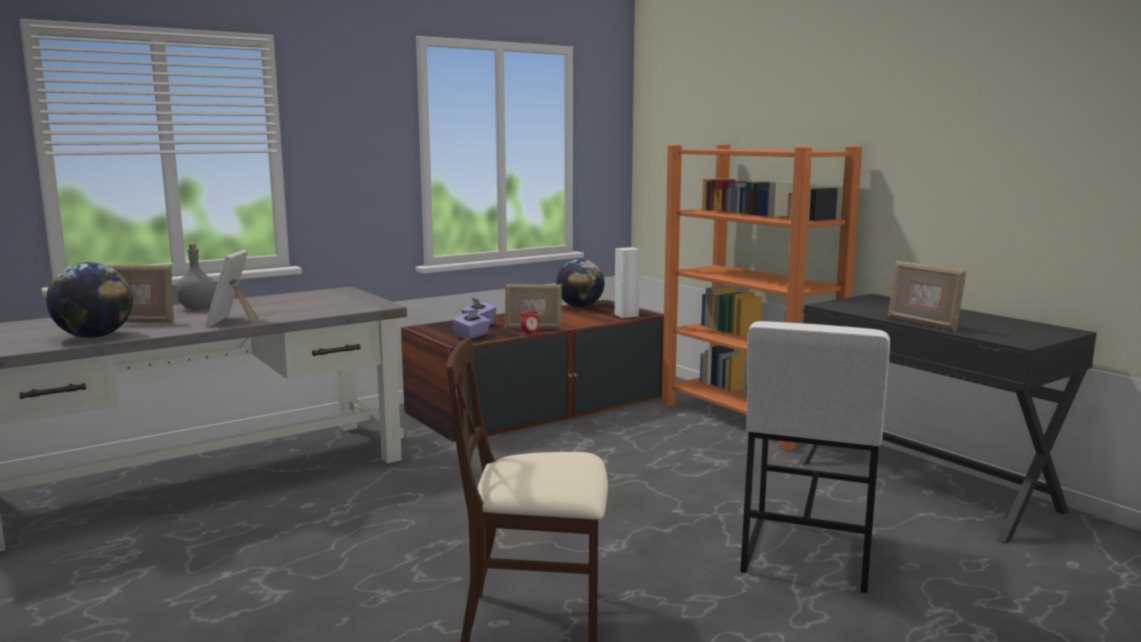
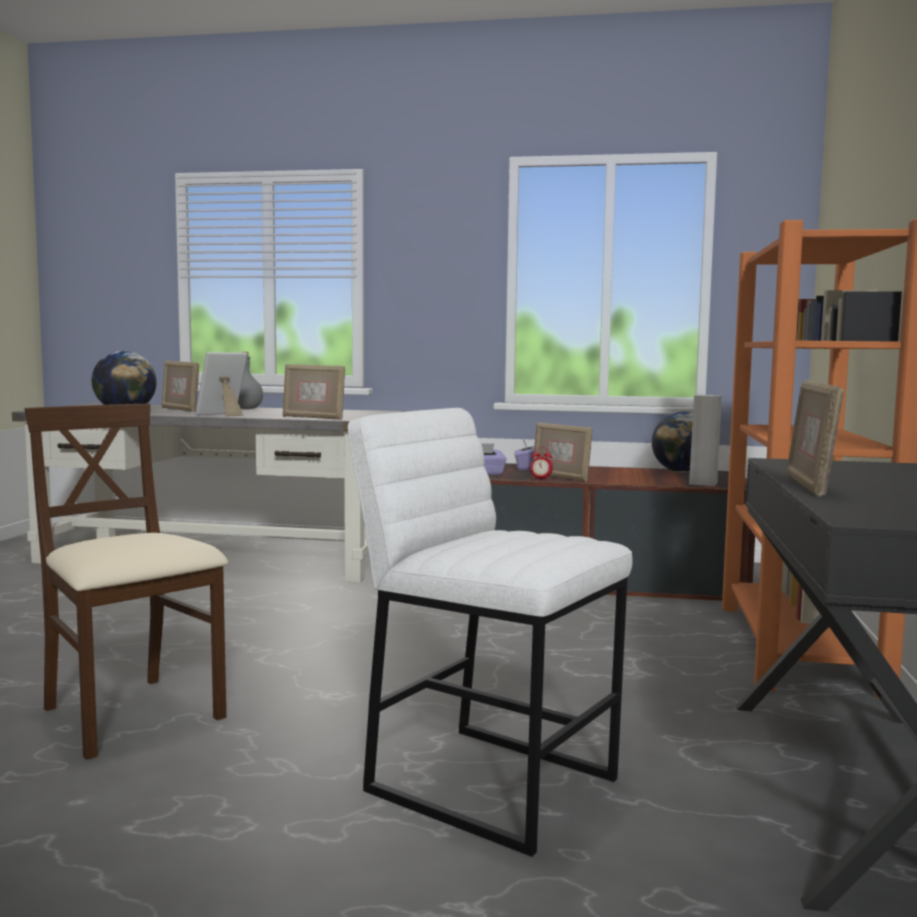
camera: 45 degrees right, 5 degrees down
(342, 311) = (313, 418): none -> picture frame
(807, 554) = (486, 783): white chair -> white chair turned 60 degrees clockwise

